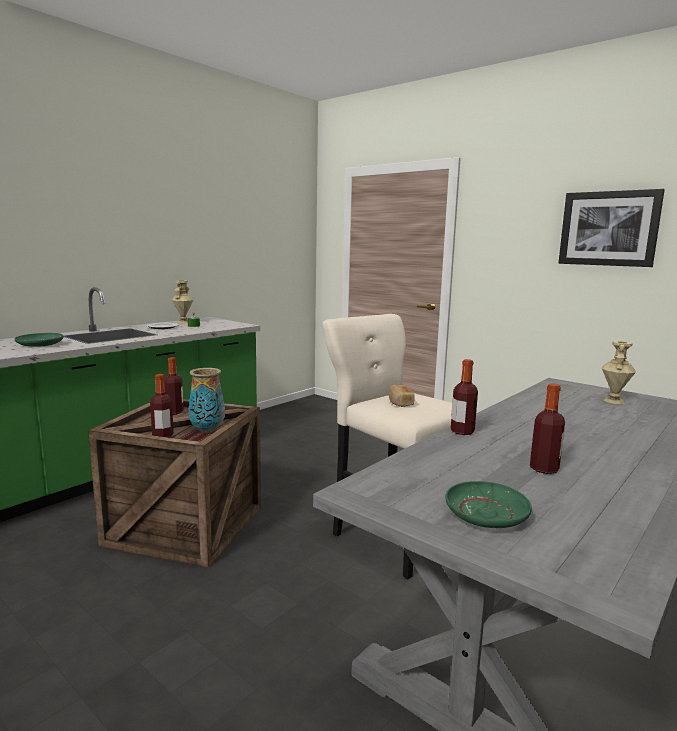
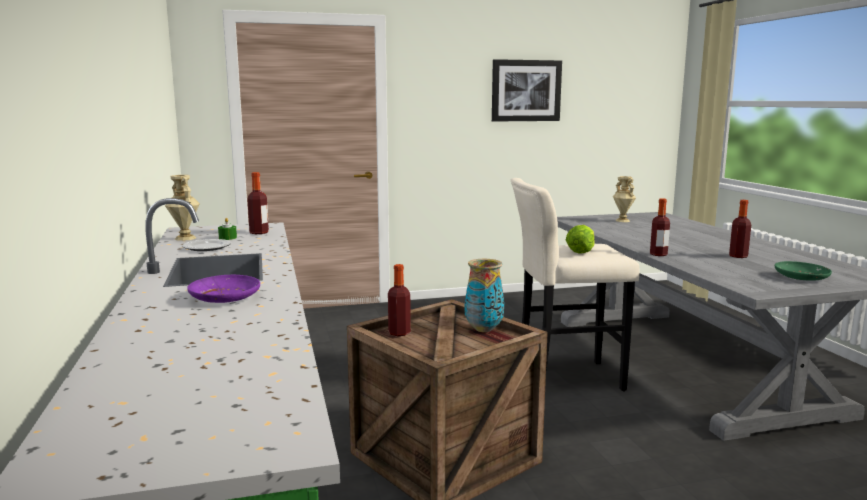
camera: 55 degrees left, 0 degrees up
(40, 345) = (225, 297): green plate -> purple plate
(163, 436) = (479, 347): bottle -> bottle (259, 232)
(400, 403) = (580, 251): bread -> lettuce

